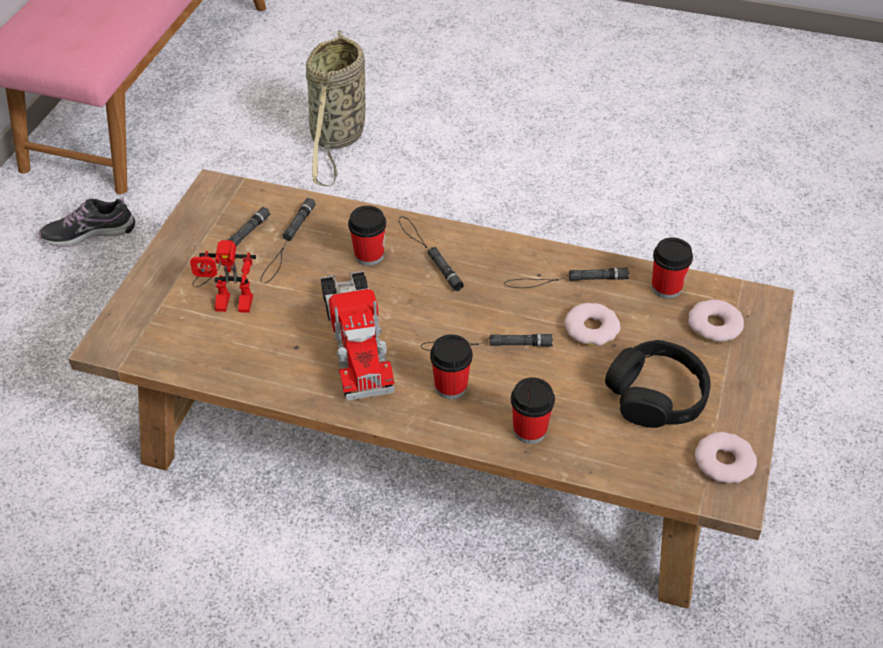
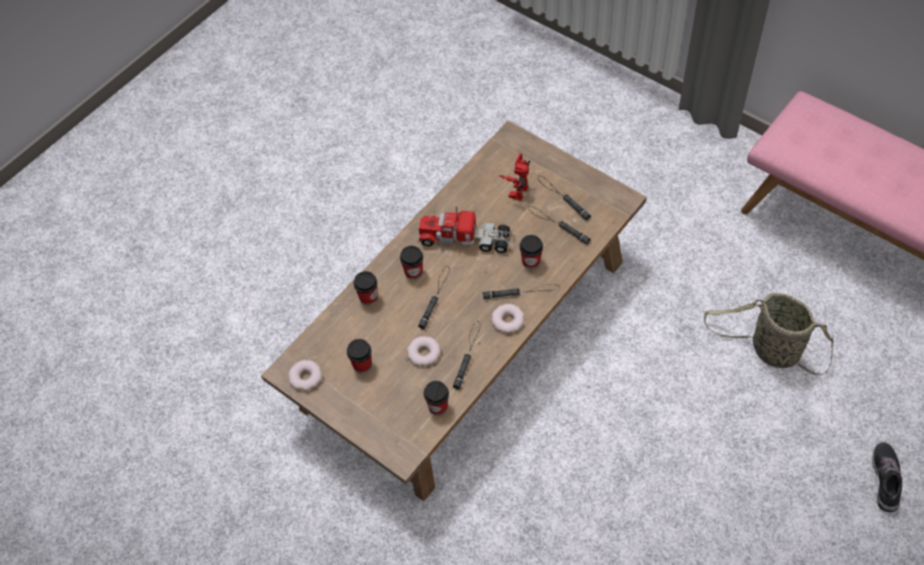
camera: 115 degrees right, 10 degrees up
(89, 233) = (704, 189): shoe -> shoe (885, 479)
(656, 395) = (362, 365): black headphones -> cup
(714, 325) = (397, 419): donut -> donut (507, 320)

